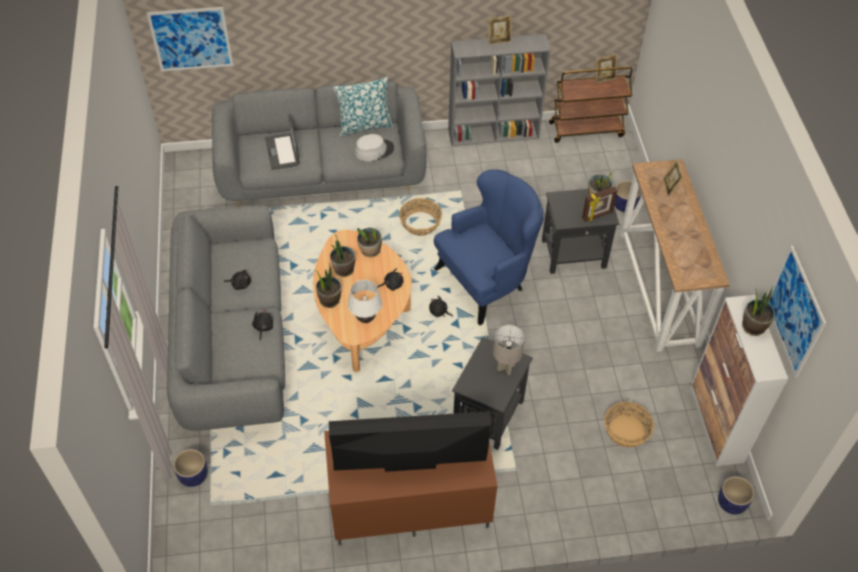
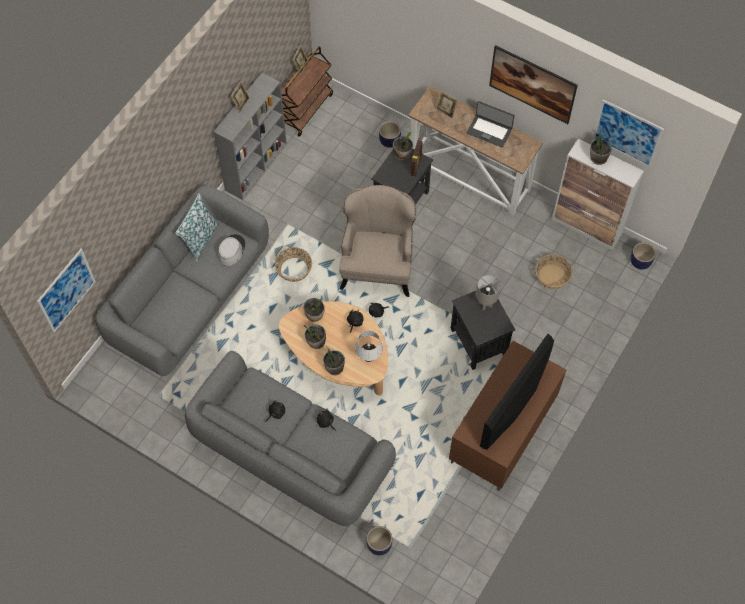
camera: 50 degrees left, 10 degrees up
(283, 151) = (177, 307): laptop -> laptop (489, 131)
(486, 281) = (377, 267): blue armchair -> beige armchair
(743, 208) = (530, 94): none -> picture

